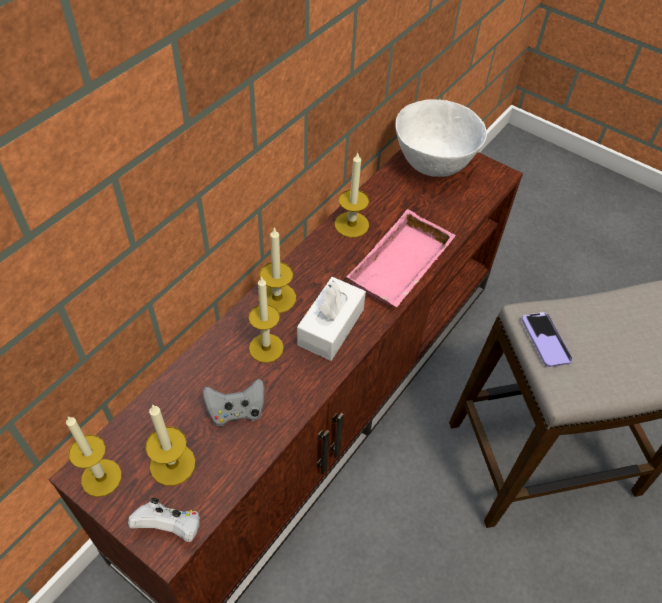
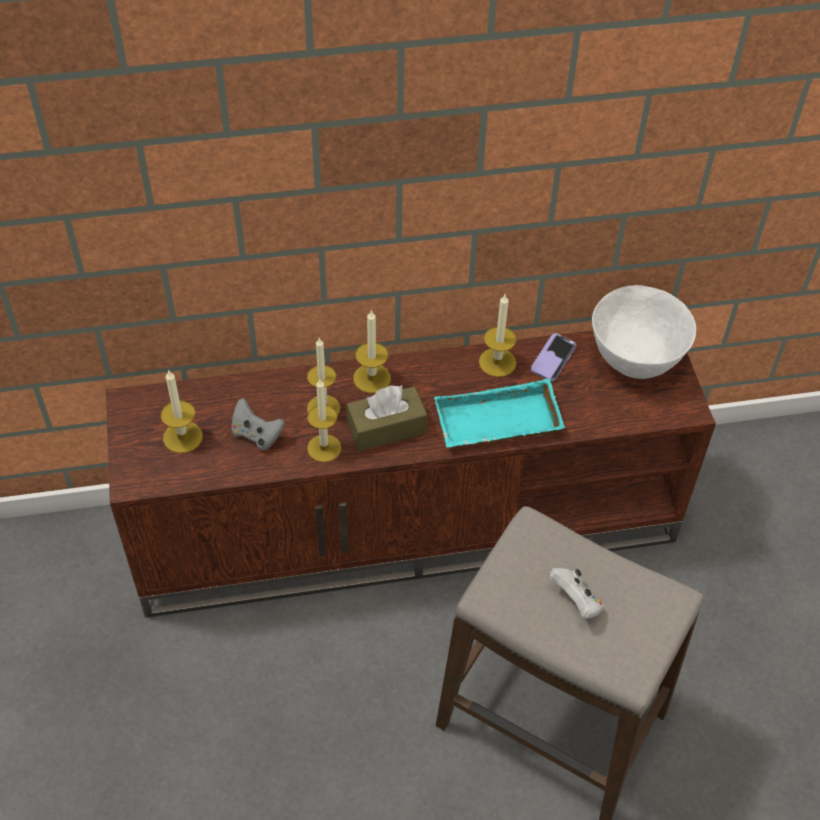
camera: 45 degrees right, 0 degrees up
(101, 477) = (135, 412): candle -> candle (324, 448)
(170, 527) = (143, 473): white game controller -> white game controller (576, 601)
(331, 327) = (386, 428): white tissue box -> brown tissue box
(402, 268) = (496, 425): pink tray -> turquoise tray
(545, 340) = (521, 552): phone -> phone (553, 358)

